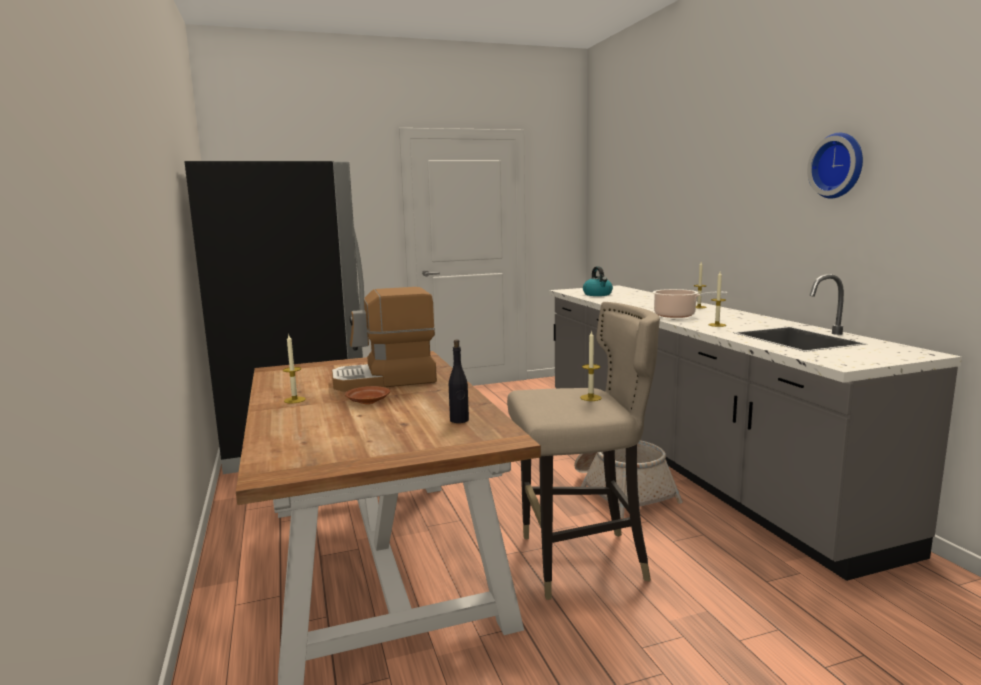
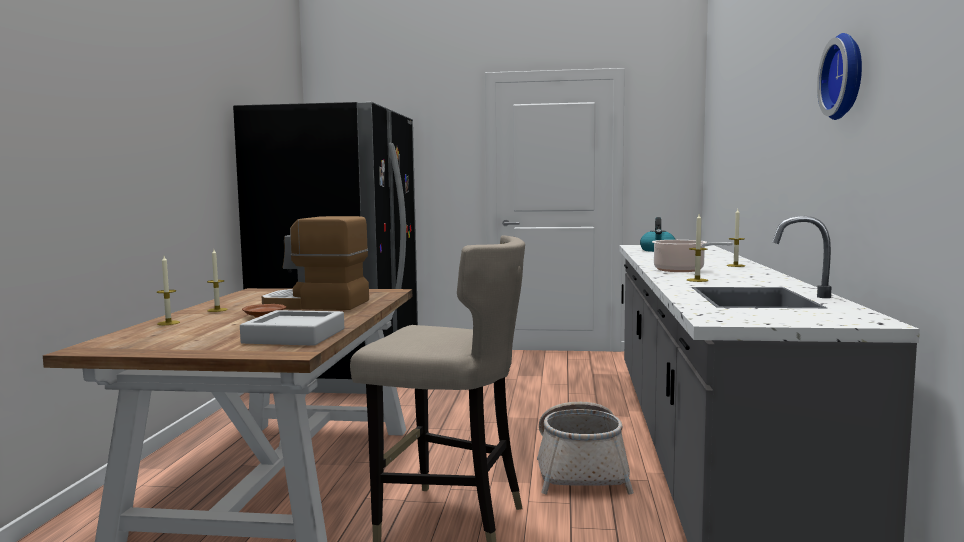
camera: 25 degrees right, 5 degrees down
(459, 420) = (294, 336): black bottle -> grey tray
(590, 398) = (454, 335): candle -> candle (168, 323)

